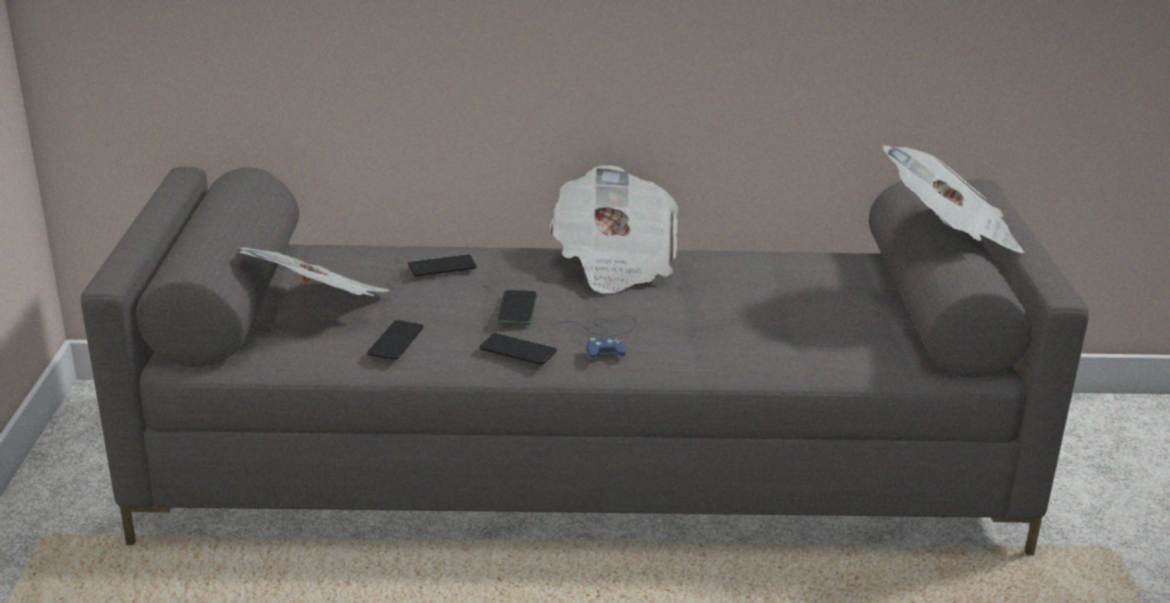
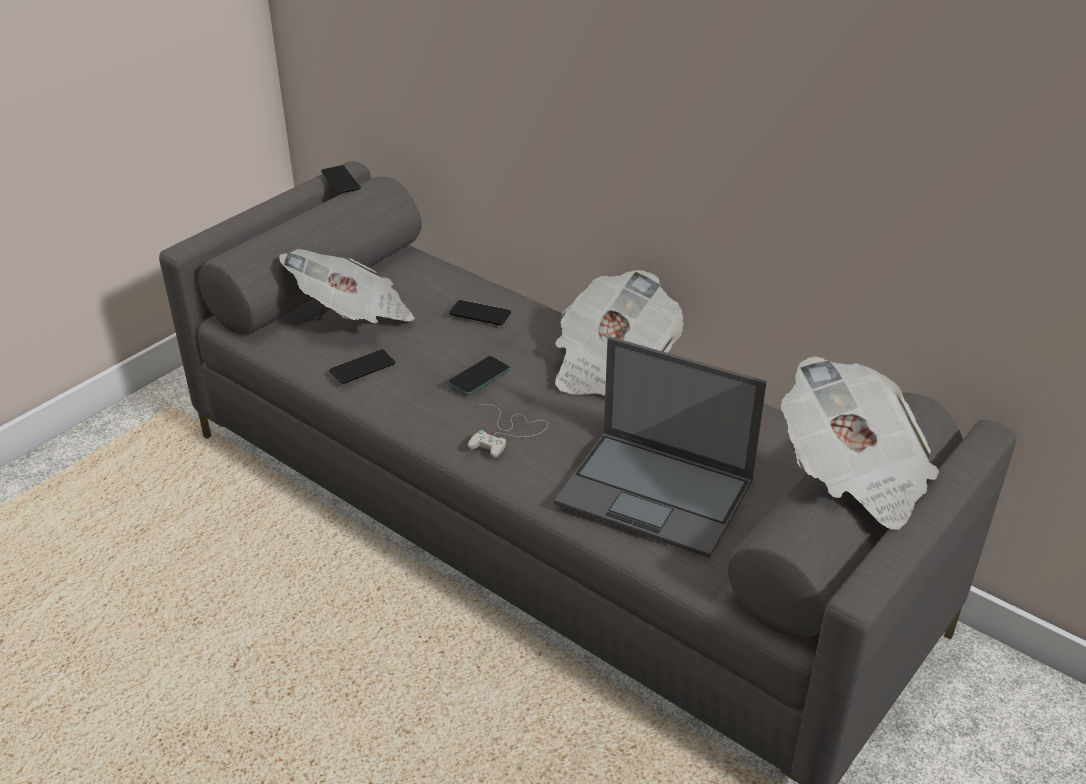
camera: 40 degrees right, 10 degrees up
(517, 350) = (430, 415): phone -> phone (340, 180)
(605, 337) = (507, 433): blue game controller -> white game controller
(781, 328) = (657, 493): none -> laptop

